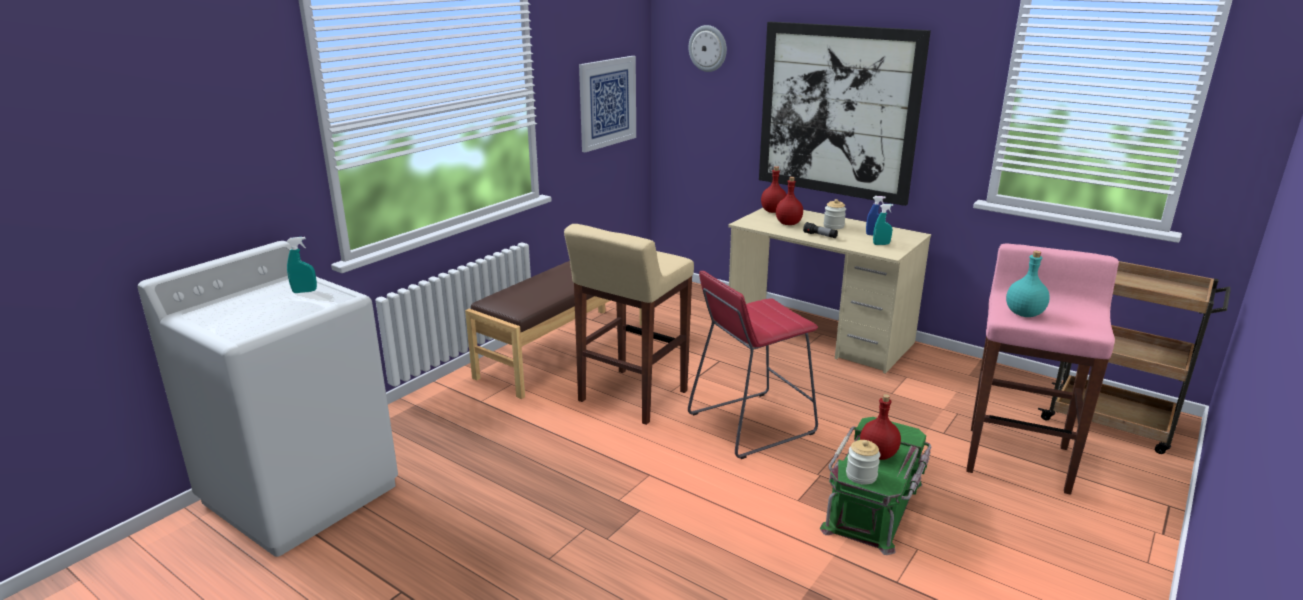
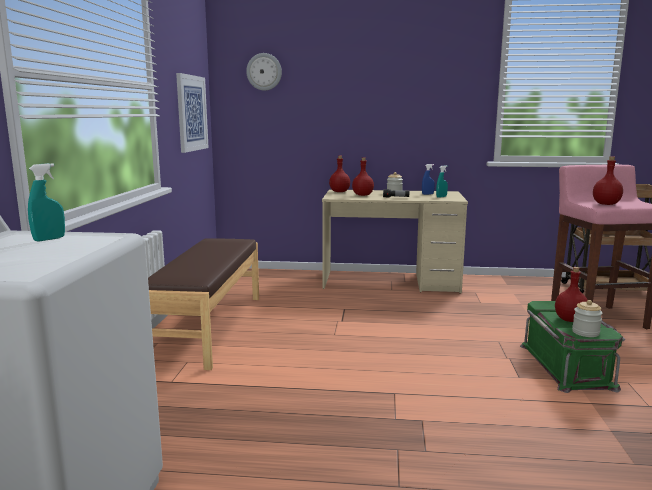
camera: 30 degrees left, 10 degrees down
(631, 397) = (308, 345): beige stool -> none
(751, 424) = (420, 340): red stool -> none
(838, 111) = (379, 110): picture -> none
(1024, 314) = (606, 204): turquoise bottle -> red bottle

